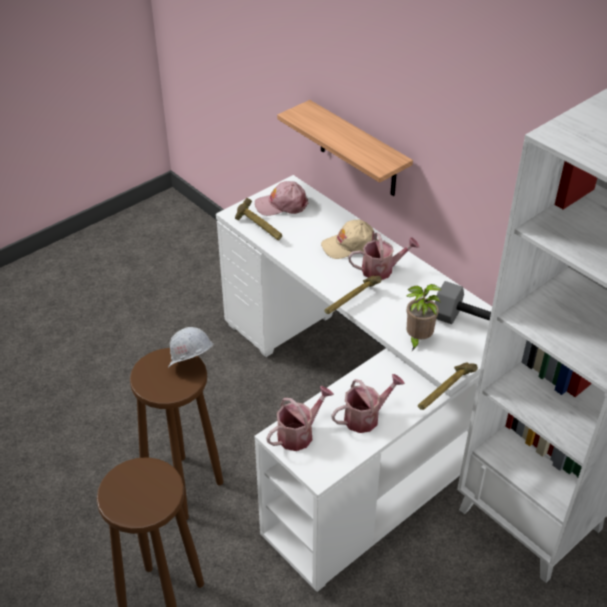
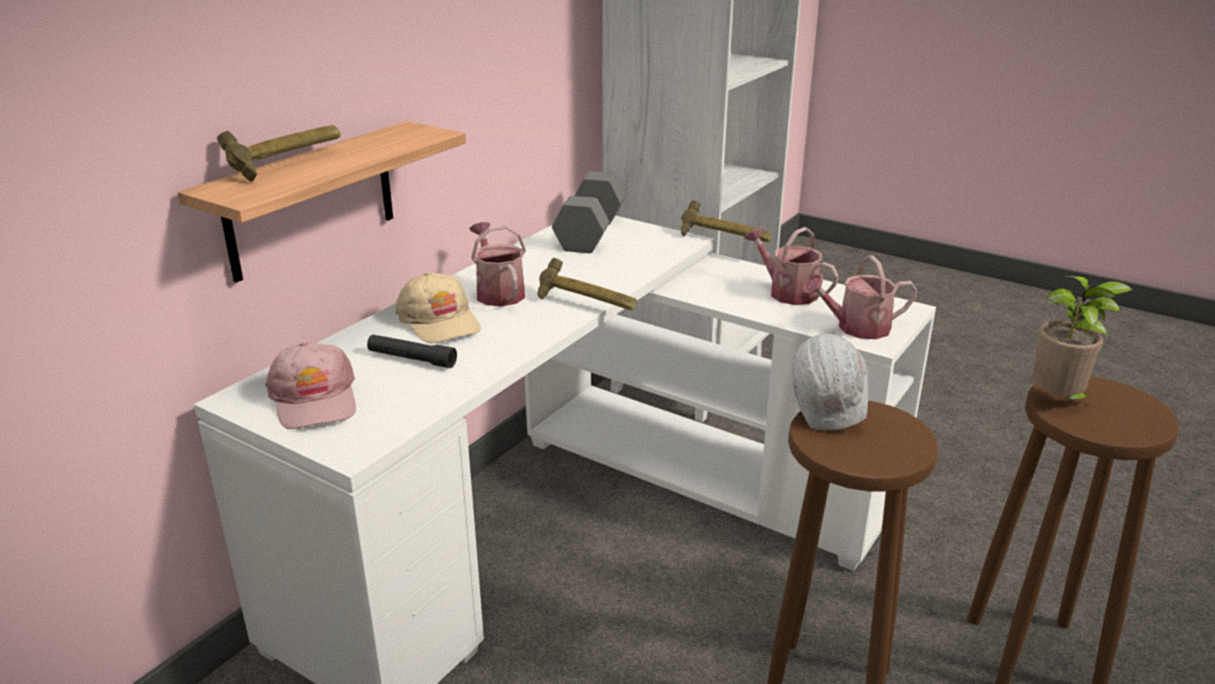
camera: 105 degrees left, 15 degrees down
(259, 229) = (406, 411): hammer -> hammer (288, 164)
(299, 433) = (856, 328): watering can -> watering can turned 45 degrees counterclockwise
(309, 233) = (411, 359): none -> black flashlight
(417, 339) = (639, 259): potted plant -> potted plant (1058, 402)

